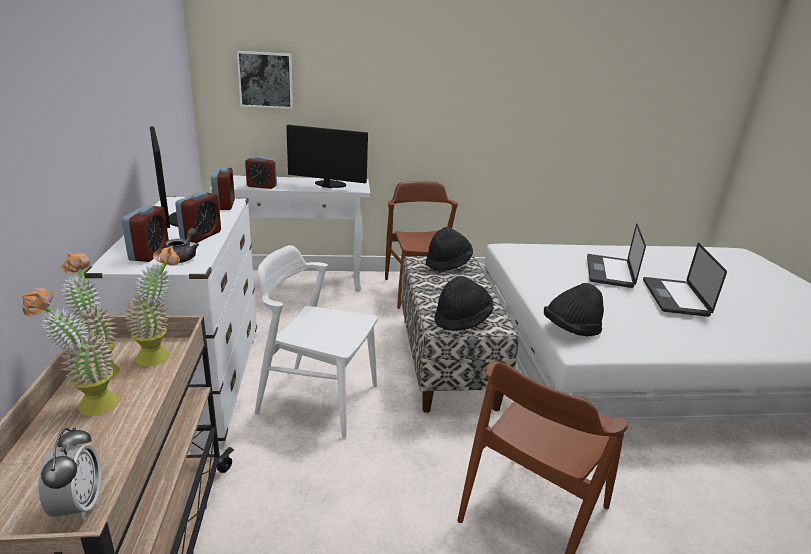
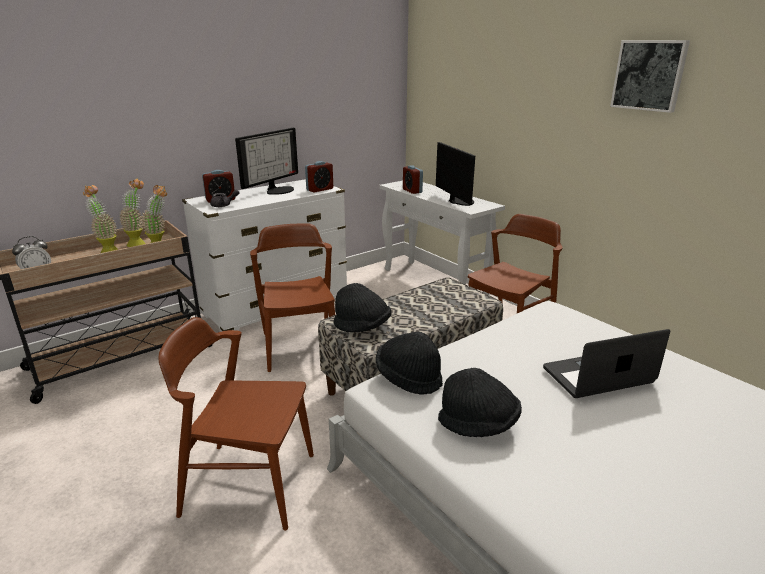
camera: 60 degrees right, 0 degrees up
(201, 236) = (260, 199): alarm clock -> none
(266, 80) = (445, 103): picture -> picture (649, 75)
(318, 399) = (300, 347): white chair -> brown chair
(448, 263) = (464, 295): black hat -> black hat (478, 424)
(674, 297) = (600, 435): laptop -> none

